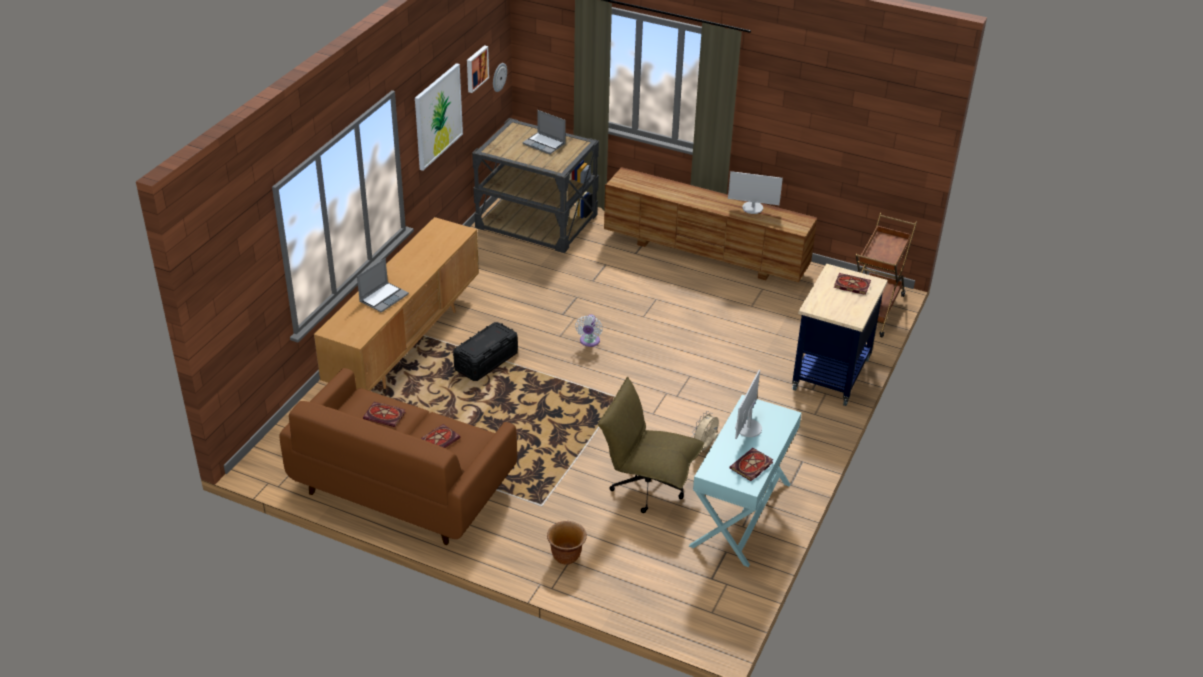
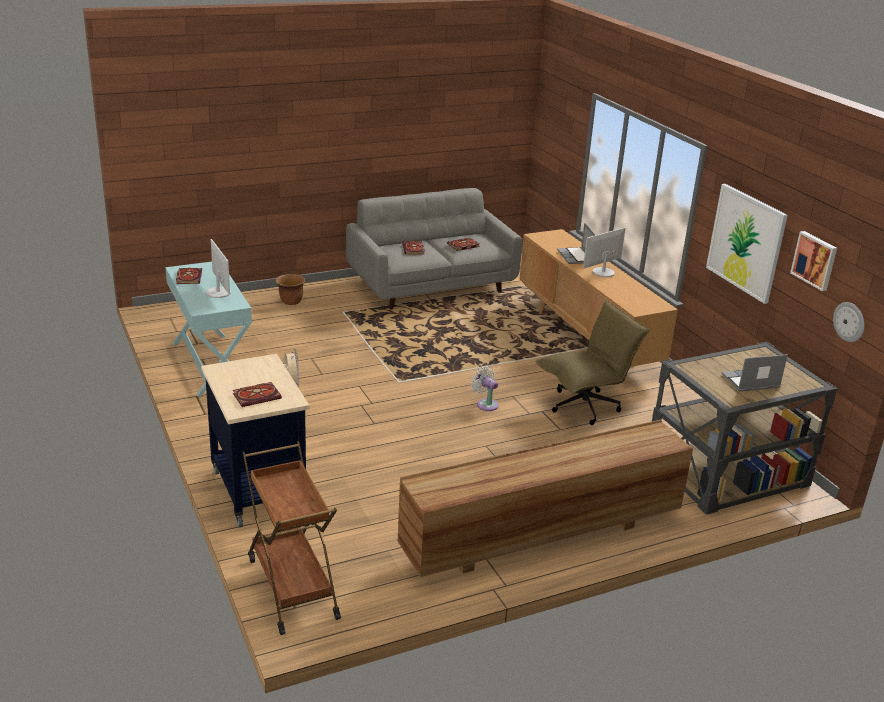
camera: 130 degrees right, 10 degrees down
(403, 486) = (432, 286): brown sofa -> grey sofa
(486, 361) = (521, 356): black storage box -> none
(648, 487) = (294, 348): beige office chair -> beige office chair (583, 406)
(752, 208) = (501, 481): monitor -> monitor (603, 272)

